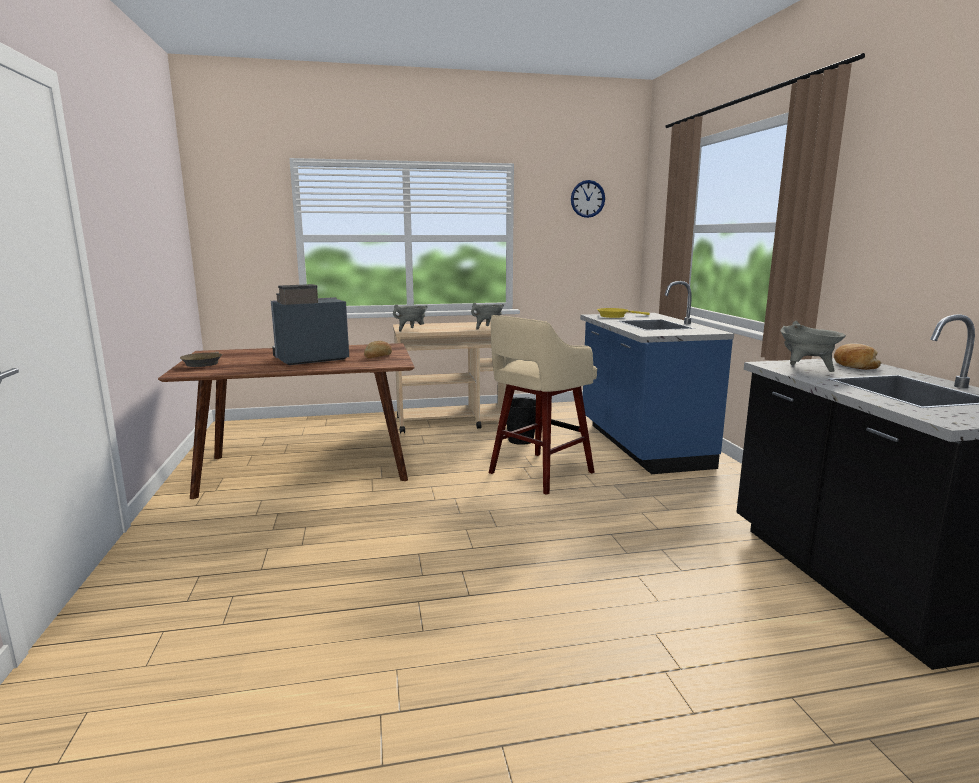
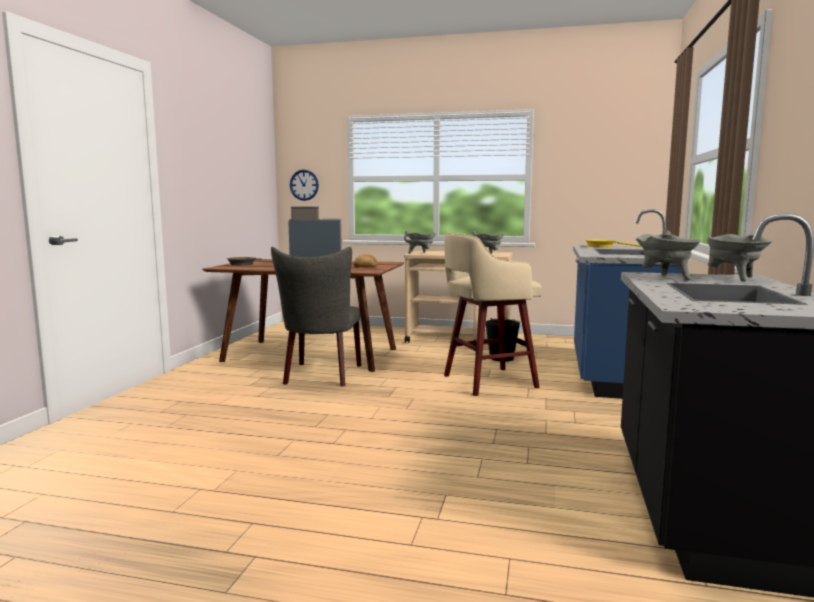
camera: 25 degrees right, 5 degrees down
(352, 498) = (321, 376): none -> grey chair
(587, 199) = (608, 138): wall clock -> wall clock (304, 185)
(854, 365) = (734, 278): bread -> grey cooking pot

